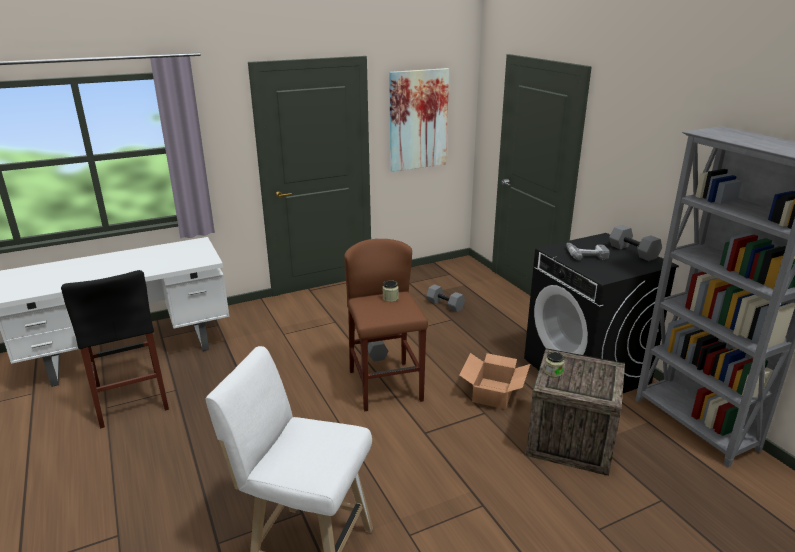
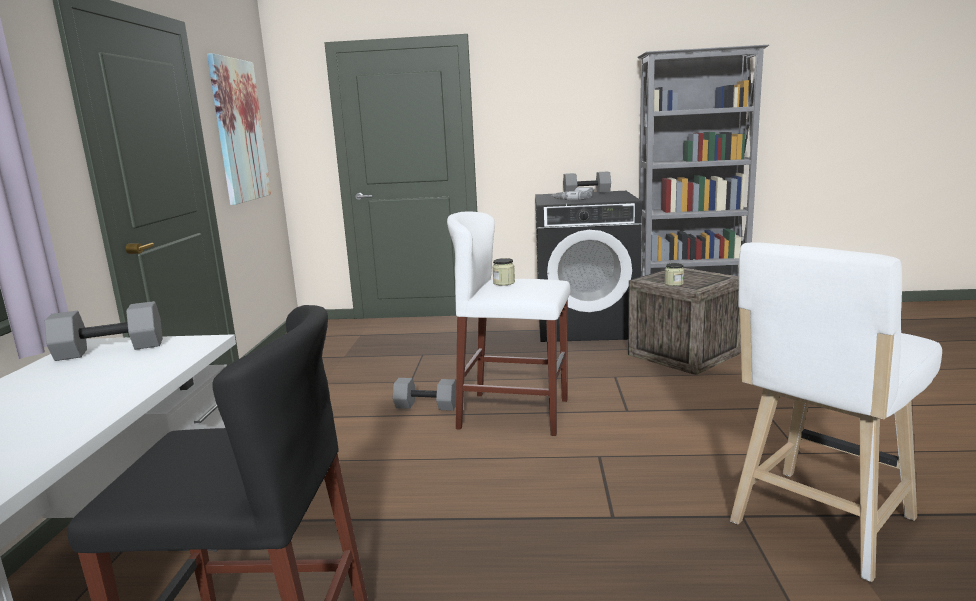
camera: 60 degrees left, 10 degrees down
(385, 386) = (514, 413): brown stool -> white stool
(444, 305) = (386, 351): grey dumbbell -> grey dumbbell (109, 350)
(494, 393) = (585, 365): cardboard box -> none

